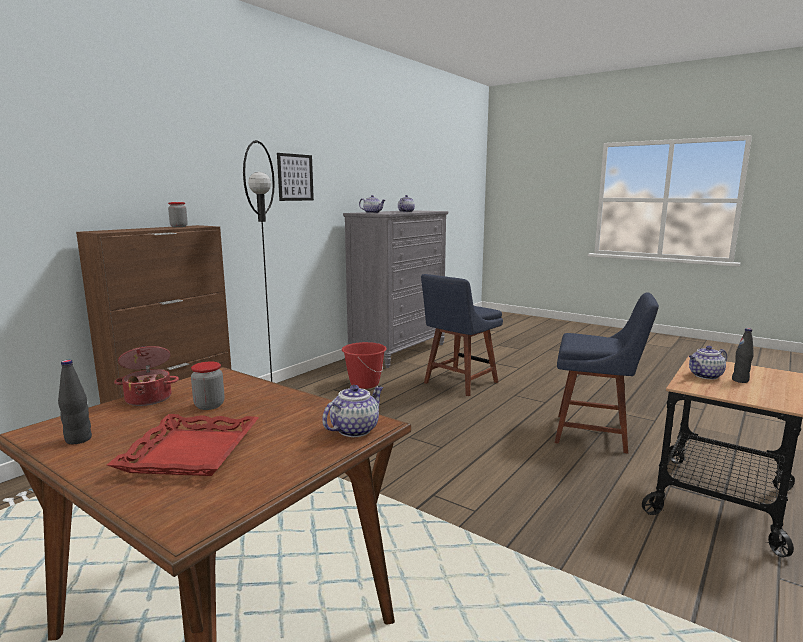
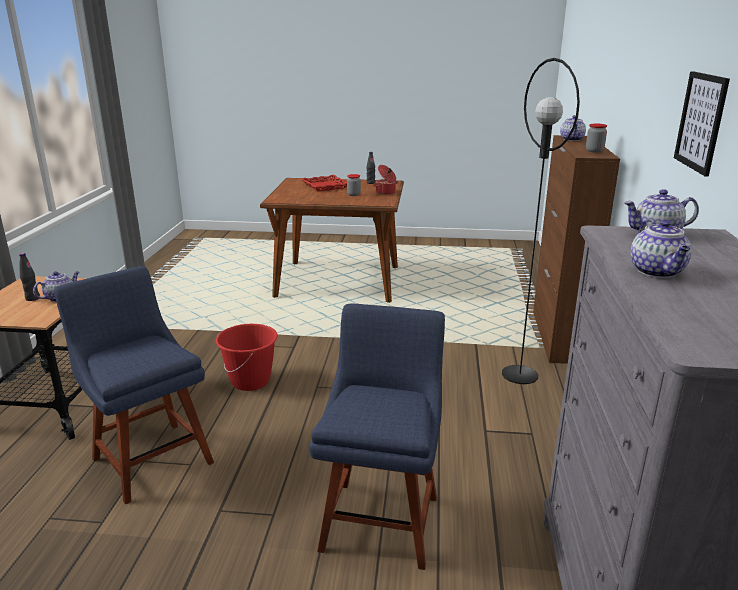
camera: 150 degrees right, 10 degrees up
(355, 429) = (279, 198): teapot -> teapot (572, 139)
(364, 384) = (513, 460): red bucket -> red bucket (251, 381)
(596, 433) = (150, 457): blue chair -> blue chair turned 60 degrees clockwise

